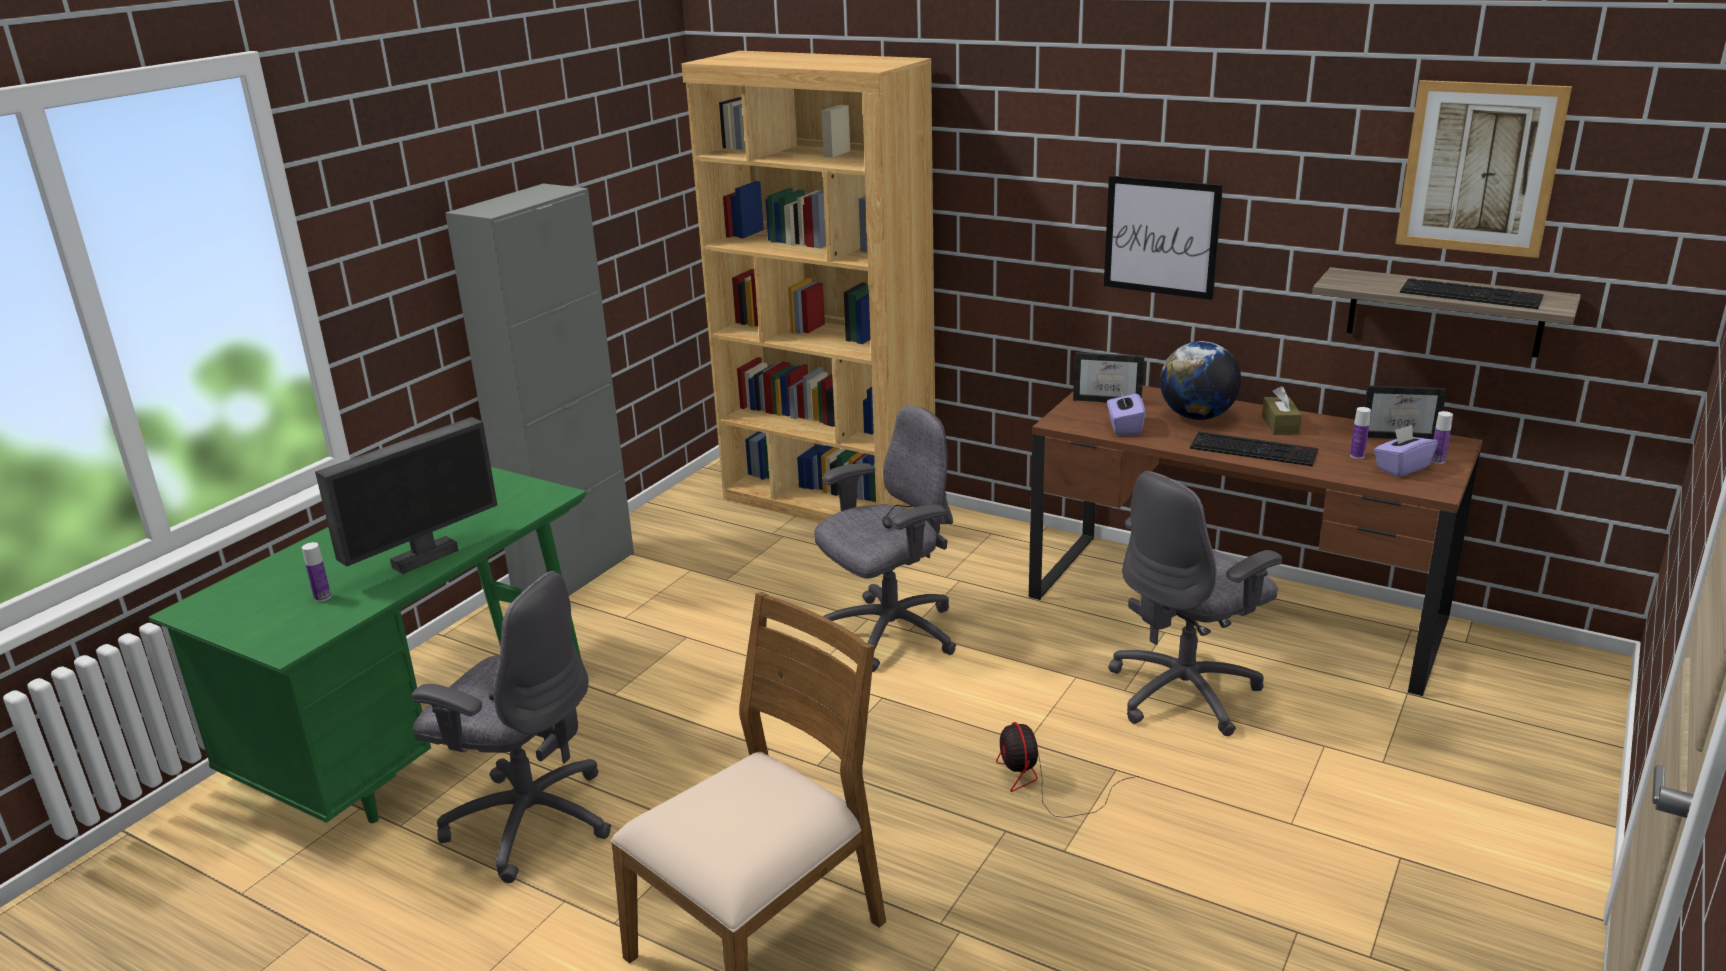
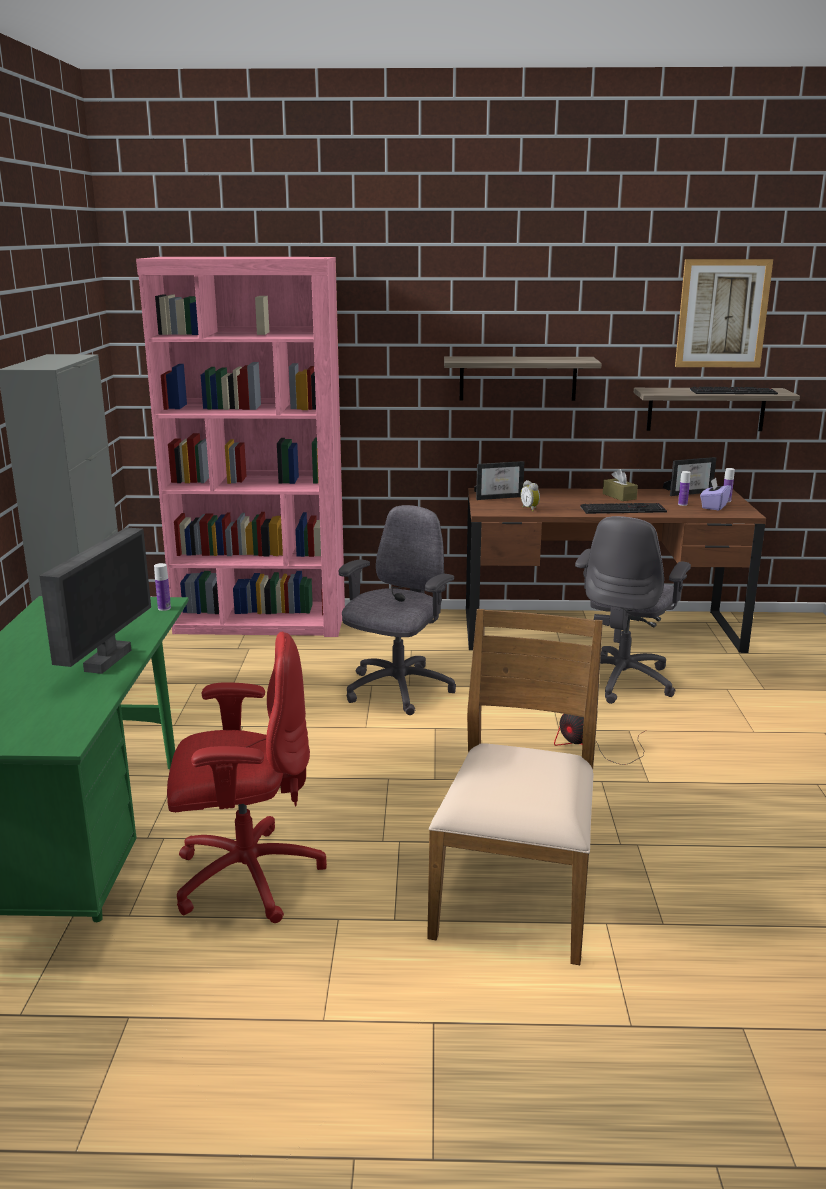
camera: 30 degrees left, 5 degrees down
(322, 597) = (45, 703): bottle -> bottle (164, 608)
(528, 820) = (245, 876): grey office chair -> red office chair
(828, 503) = (261, 622): brown bookcase -> pink bookcase
(1124, 427) = (530, 509): purple tissue box -> alarm clock
(1161, 237) = (518, 378): picture -> shelf
(1197, 417) = (566, 498): globe -> none

